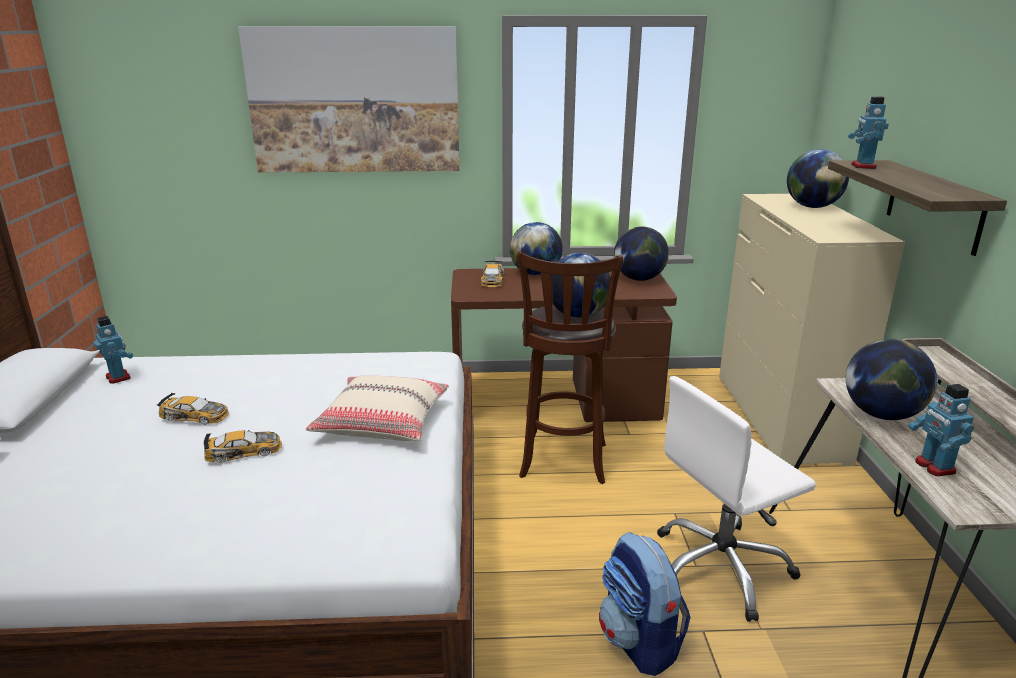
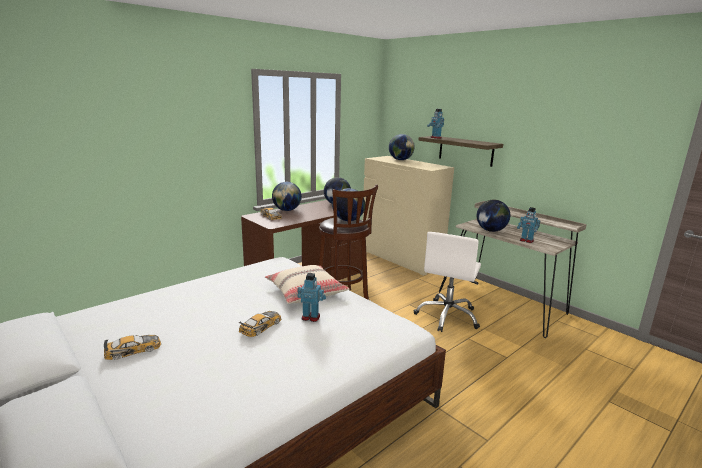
camera: 40 degrees left, 5 degrees down
(119, 377) = (90, 324): toy robot -> toy robot (311, 317)
(195, 416) = (195, 323): toy car -> toy car (133, 350)
(354, 100) = (169, 117): picture -> none
(639, 642) = (455, 351): backpack -> none

